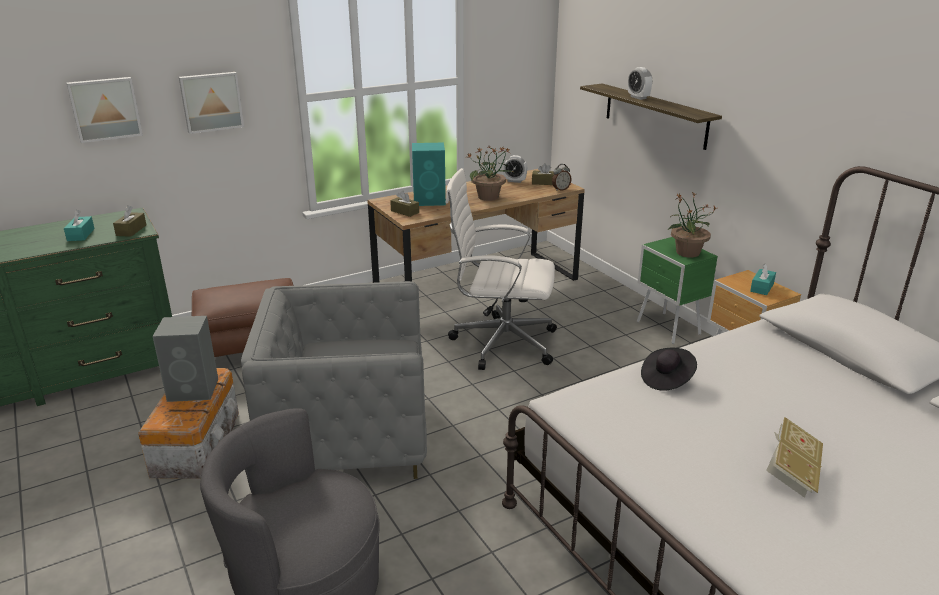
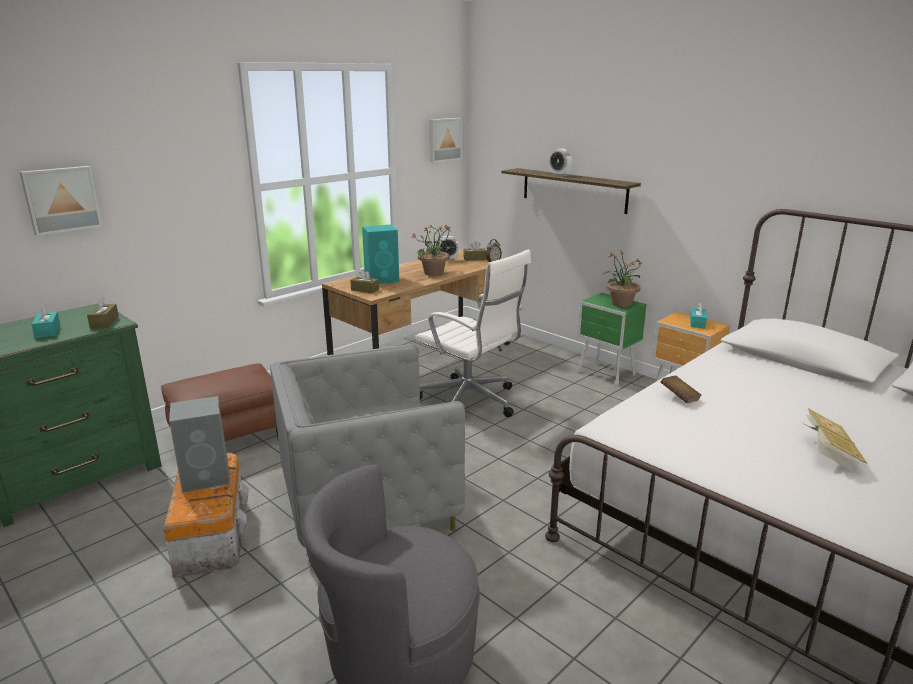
camera: 15 degrees left, 5 degrees down
(211, 102) = (170, 191): picture -> picture (444, 139)
(501, 342) = (470, 402): white office chair -> white office chair turned 135 degrees counterclockwise
(666, 379) = (679, 397): black hat -> brown book

